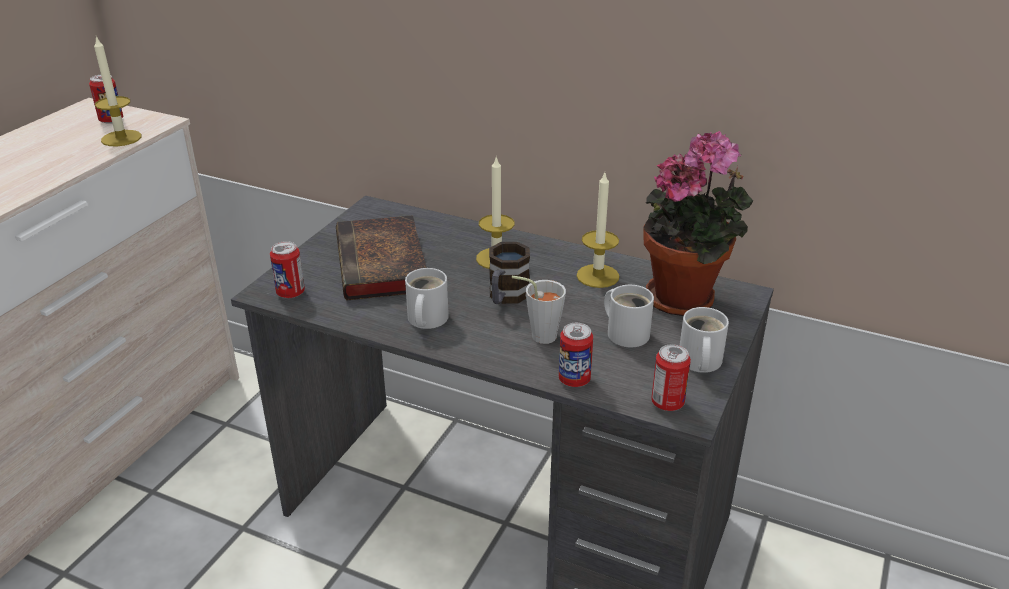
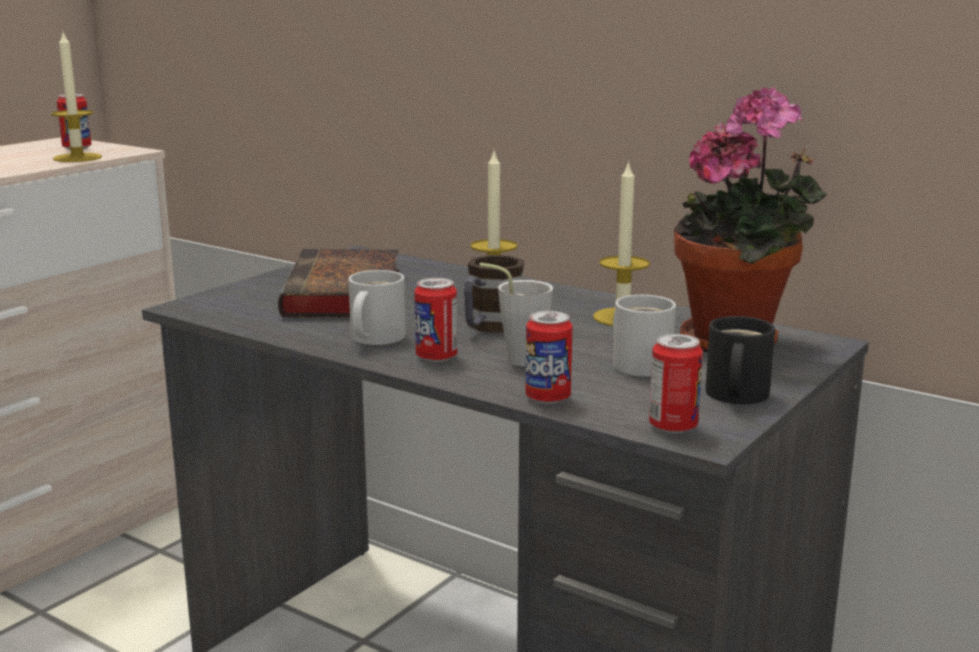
camera: 10 degrees right, 15 degrees down
(290, 293) = (217, 308): can -> can (436, 357)
(698, 362) = (734, 395): white mug -> black mug

